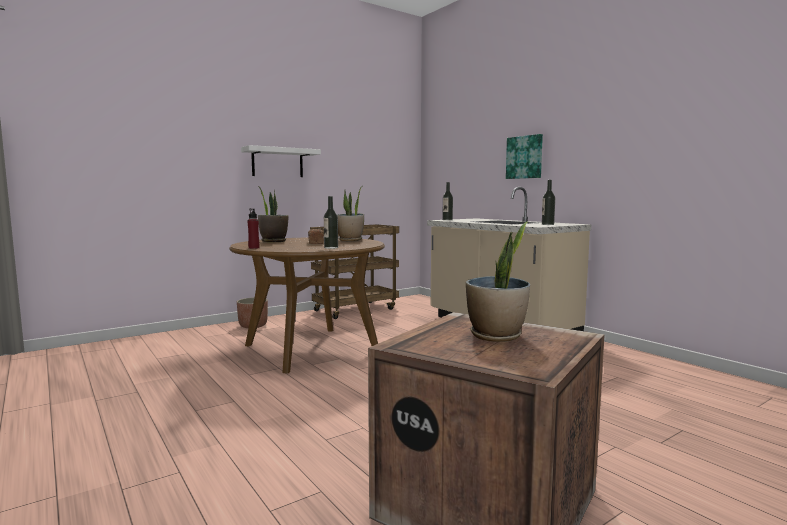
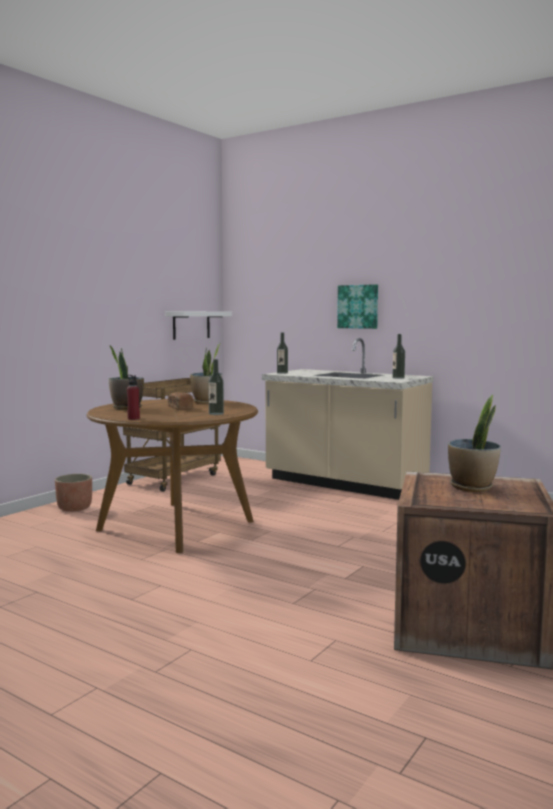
camera: 20 degrees left, 0 degrees up
(277, 162) = (85, 310): white shelf -> white shelf (191, 325)

